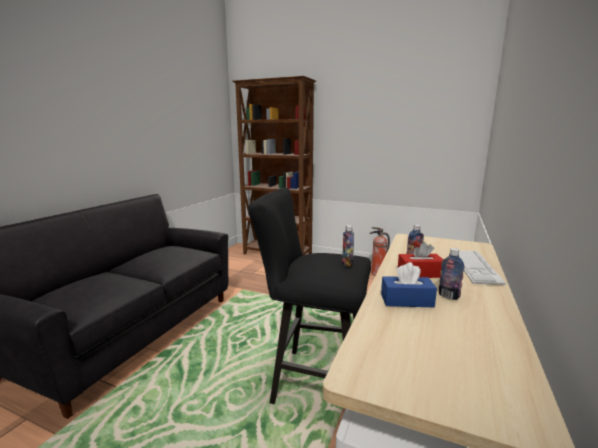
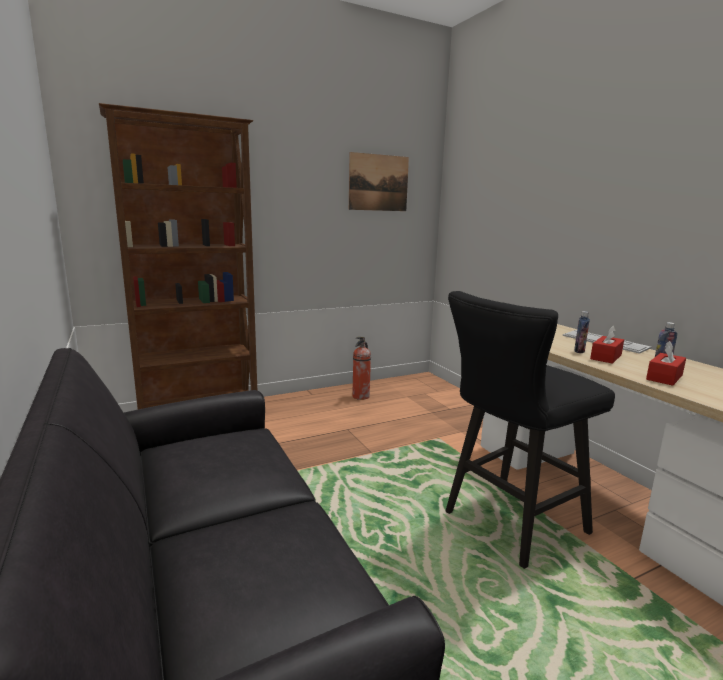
camera: 50 degrees left, 0 degrees up
(347, 264) = (552, 367): bottle -> none
(406, 300) = (664, 377): blue tissue box -> red tissue box
(421, 107) = (378, 183): none -> picture

